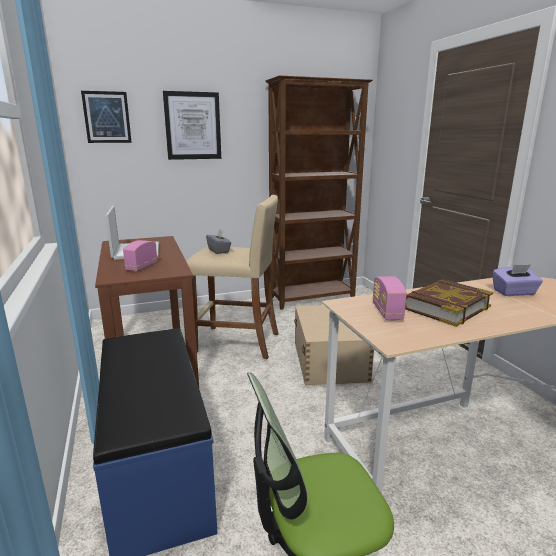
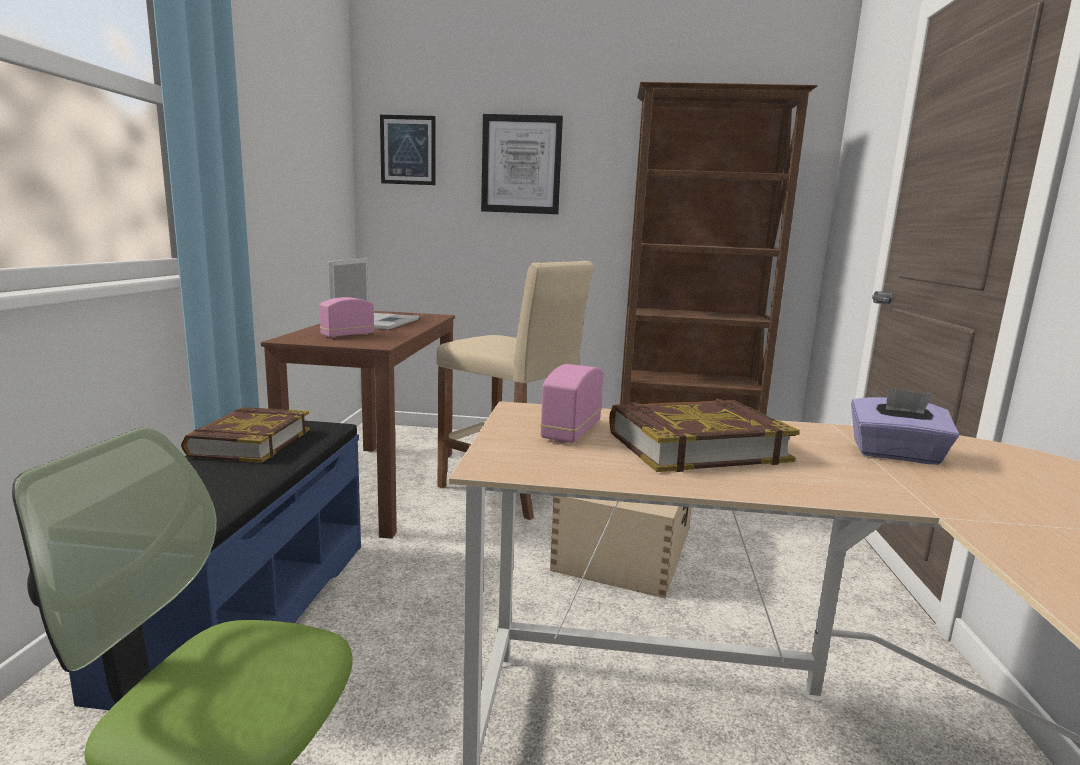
camera: 25 degrees right, 5 degrees down
(133, 358) = (250, 442): none -> book
(219, 251) = (494, 339): grey tissue box -> none

